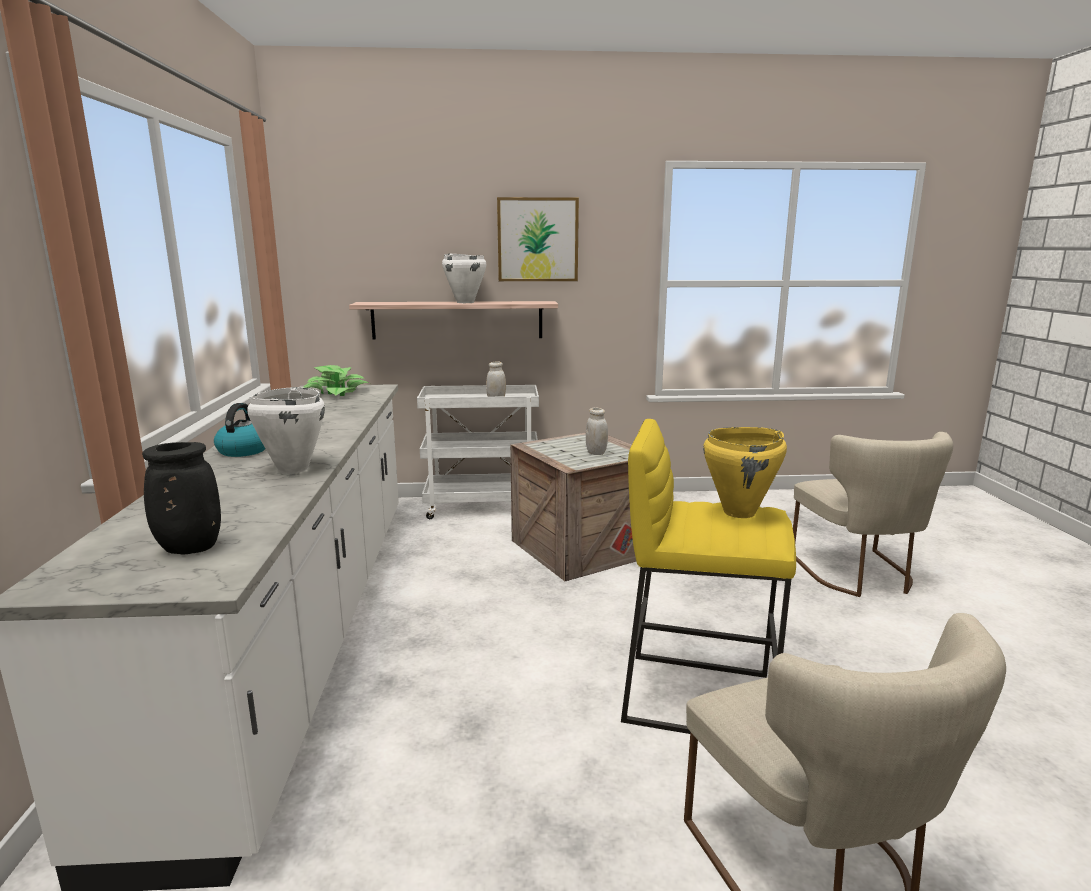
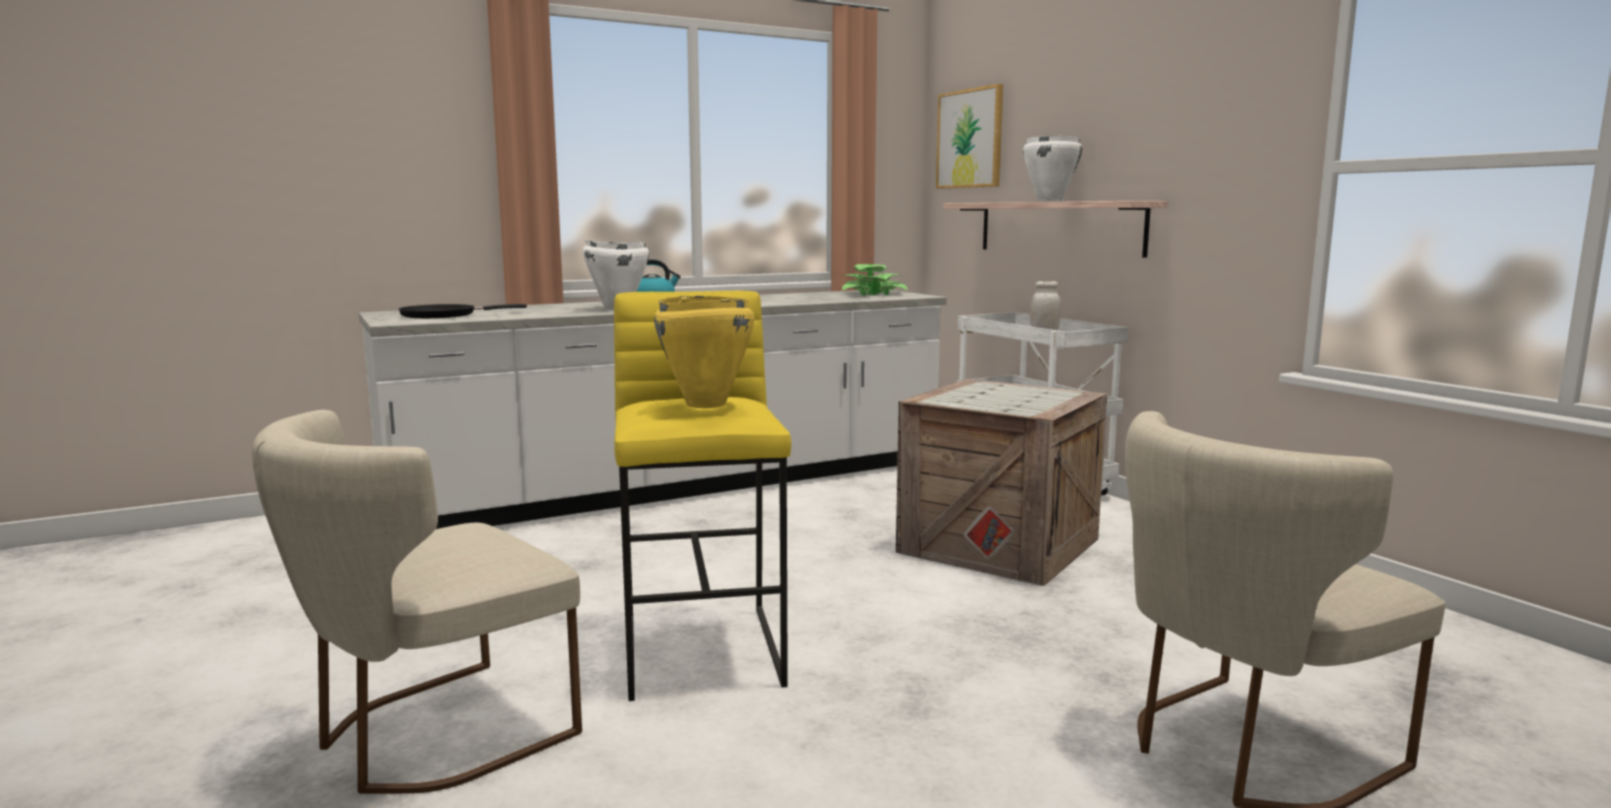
camera: 65 degrees right, 5 degrees down
(188, 549) = (443, 315): black vase -> black frying pan
(537, 240) = (1152, 109): picture -> picture (970, 139)
(596, 453) = (1001, 401): white jar -> none

